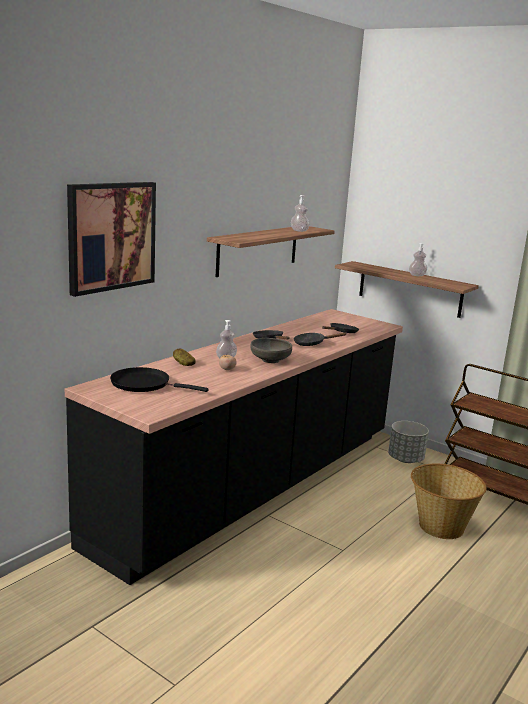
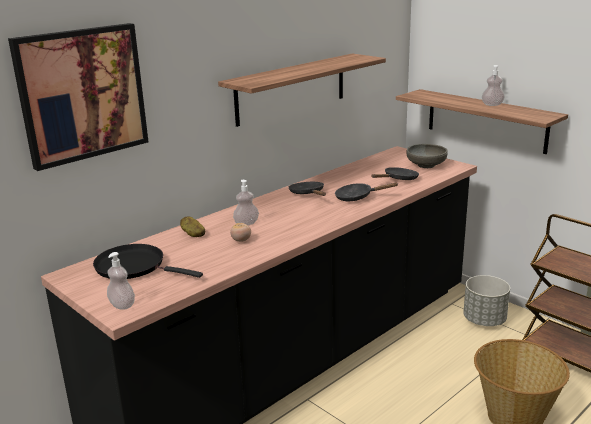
camera: 10 degrees right, 5 degrees up
(270, 360) = (298, 224): grey bowl -> grey bowl (426, 165)
(299, 230) = (340, 62): soap dispenser -> soap dispenser (122, 305)

